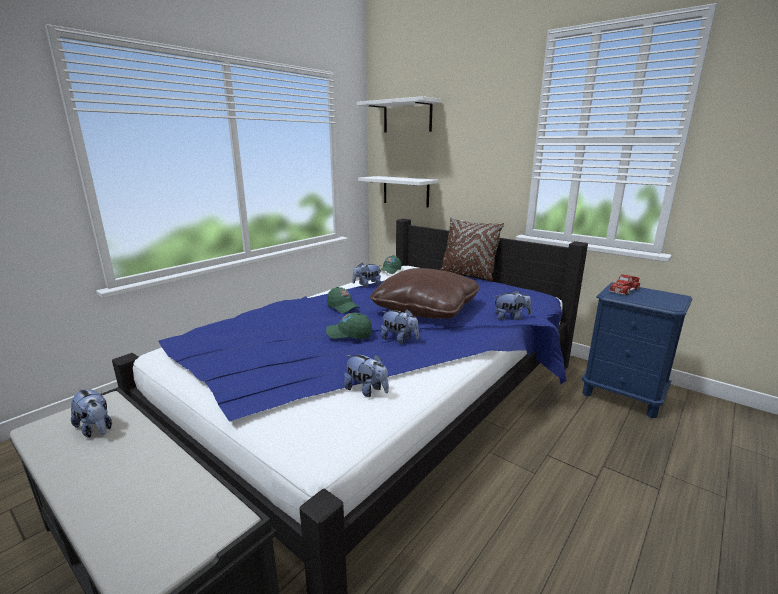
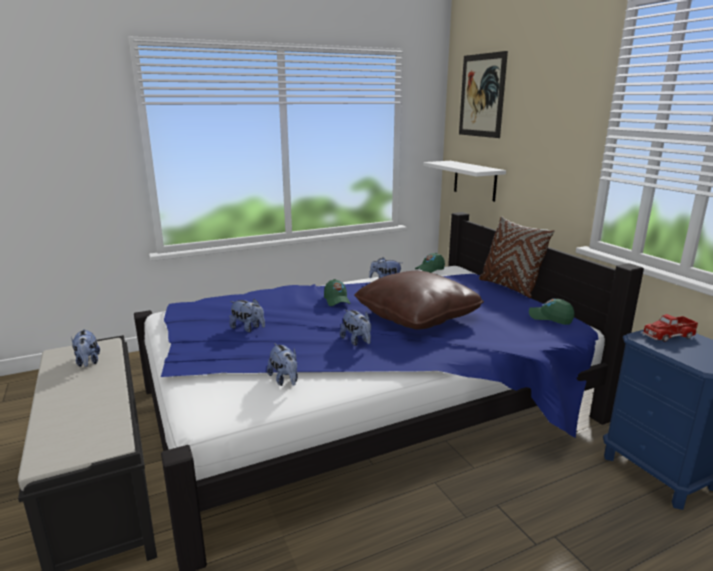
camera: 25 degrees right, 0 degrees up
(349, 334) = (315, 327): green cap -> green cap (550, 318)
(407, 116) = (482, 95): white shelf -> picture
(510, 318) = (499, 343): plush toy -> plush toy (248, 328)

